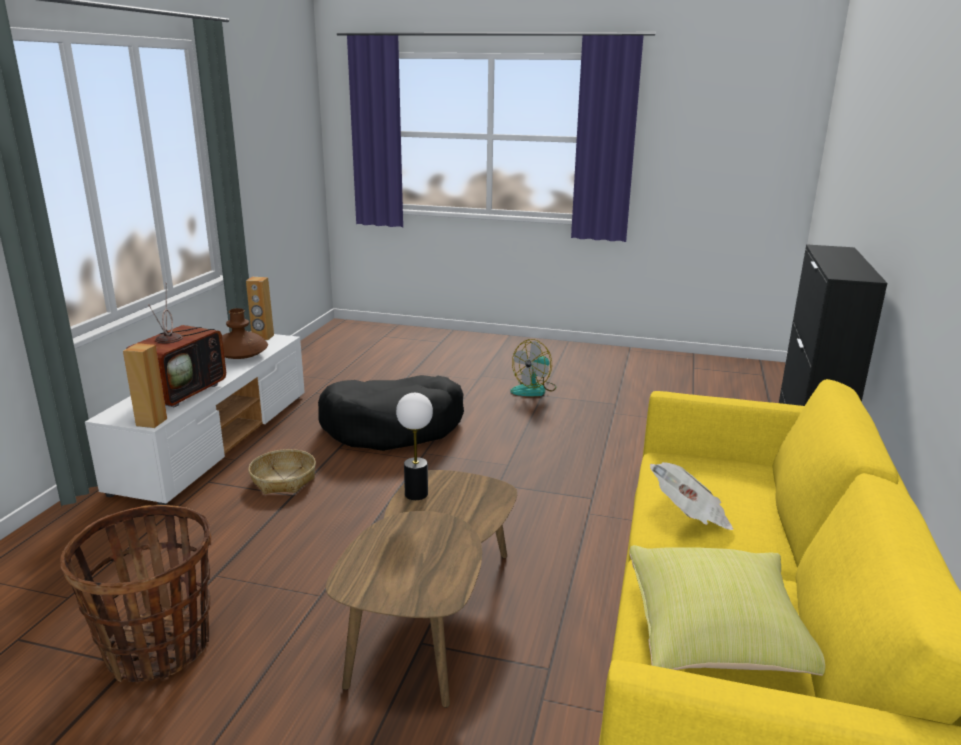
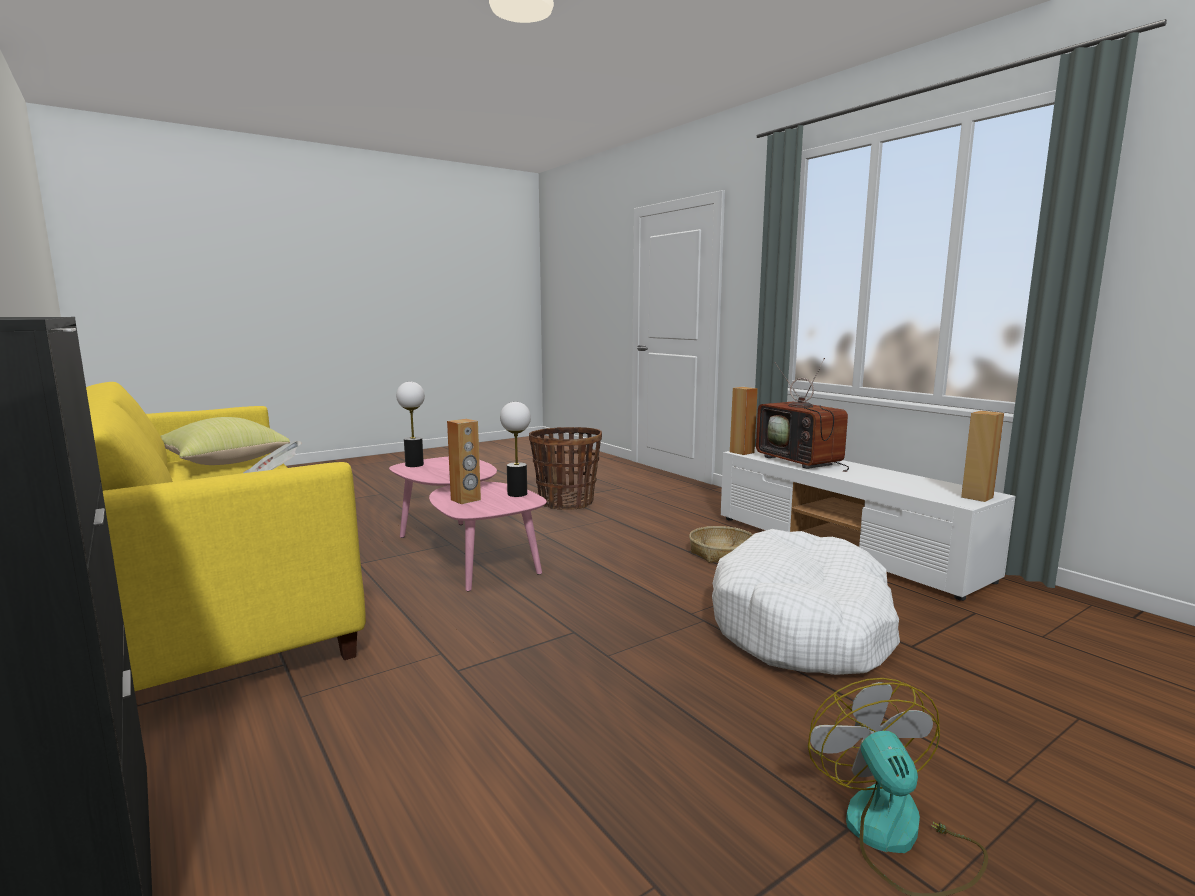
camera: 130 degrees right, 10 degrees down
(240, 356) = (898, 483): brown vase -> none
(393, 427) = (803, 626): black dog bed -> white dog bed
(425, 594) = (414, 465): none -> table lamp
(433, 613) = (466, 553): brown coffee table -> pink coffee table
(470, 509) = (466, 500): none -> brown speaker

